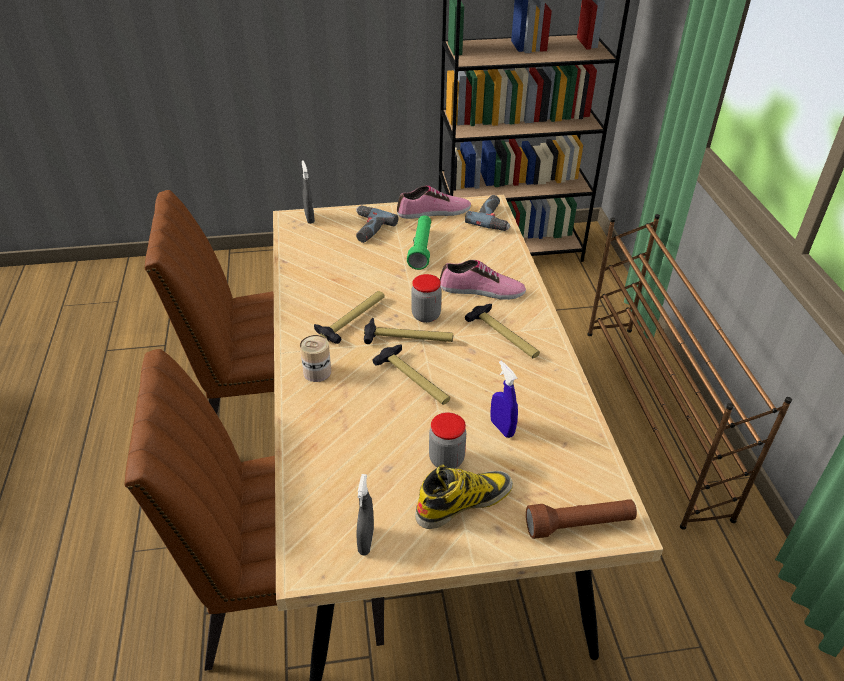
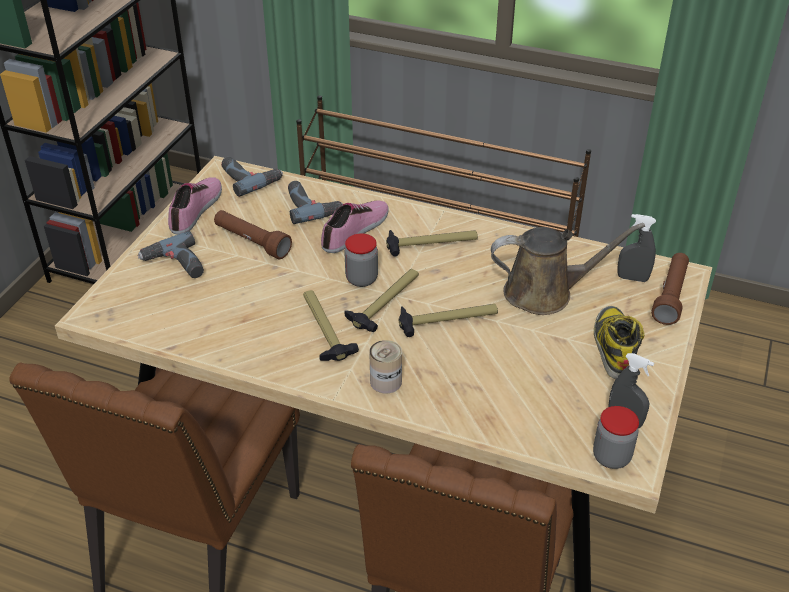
camera: 60 degrees left, 0 degrees up
(309, 218) = (106, 301): grey spray bottle -> grey spray bottle (632, 278)
(421, 249) = (252, 242): green flashlight -> brown flashlight
(446, 459) = (560, 338): jar -> jar (611, 457)
(491, 258) = (312, 206): none -> power drill
(502, 428) = (545, 292): blue spray bottle -> brown watering can

